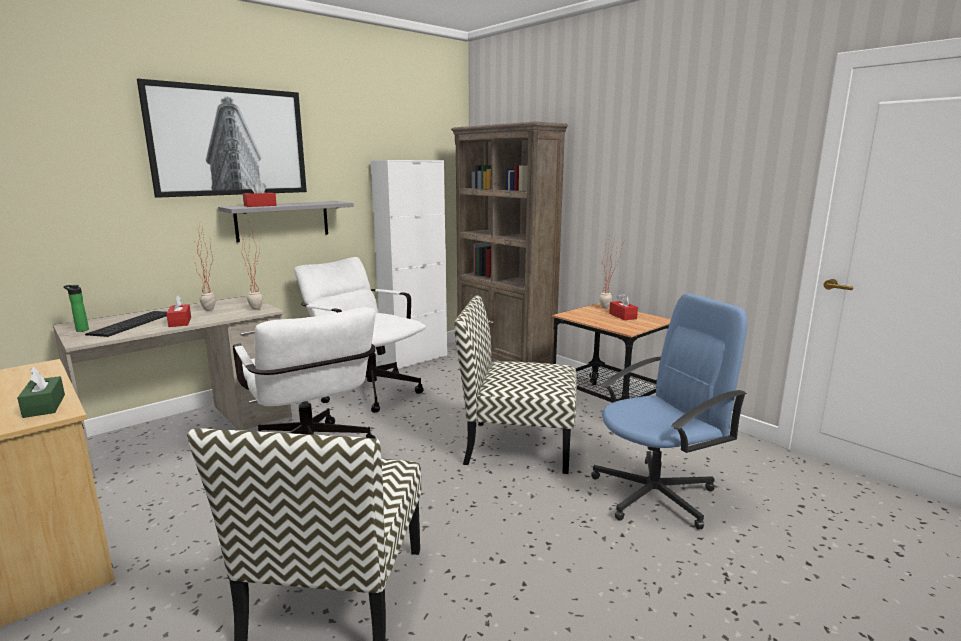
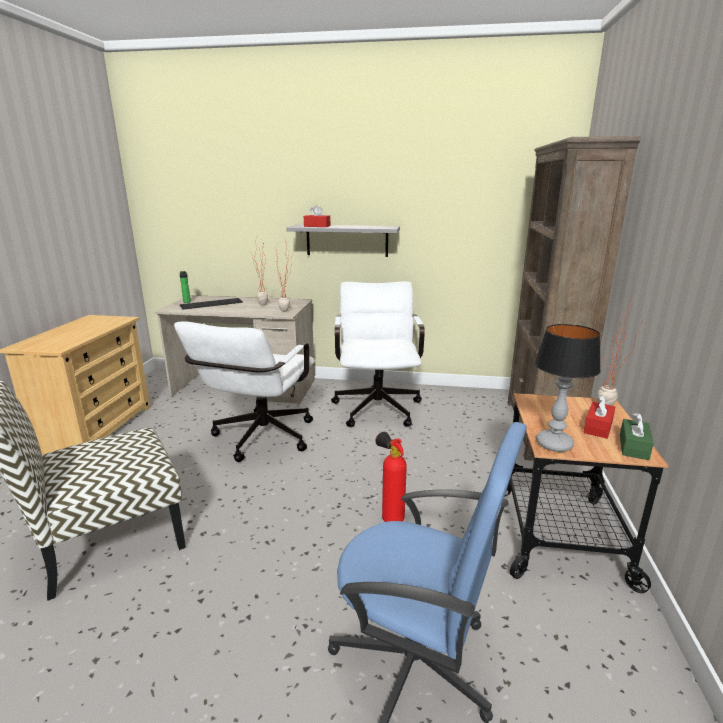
camera: 50 degrees right, 5 degrees up
(44, 406) = (66, 342): green tissue box -> green tissue box (633, 447)
(180, 322) = (229, 309): red tissue box -> none
(229, 141) = (308, 170): picture -> none
(414, 359) = (459, 394): white cabinet -> none
(516, 446) = (390, 517): chair -> fire extinguisher
(627, 328) = (554, 444): none -> table lamp

